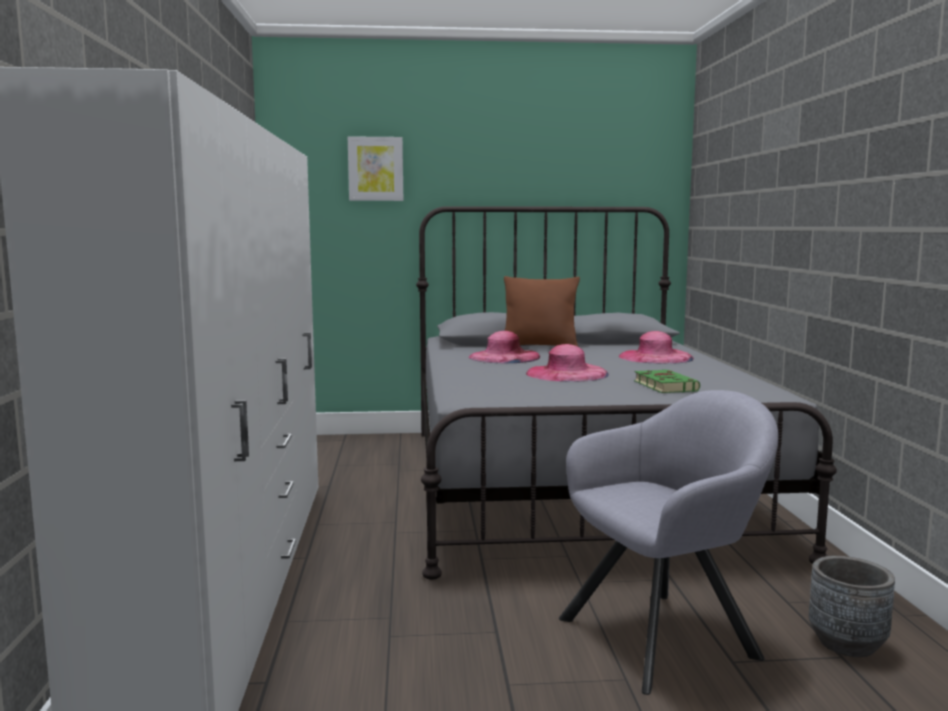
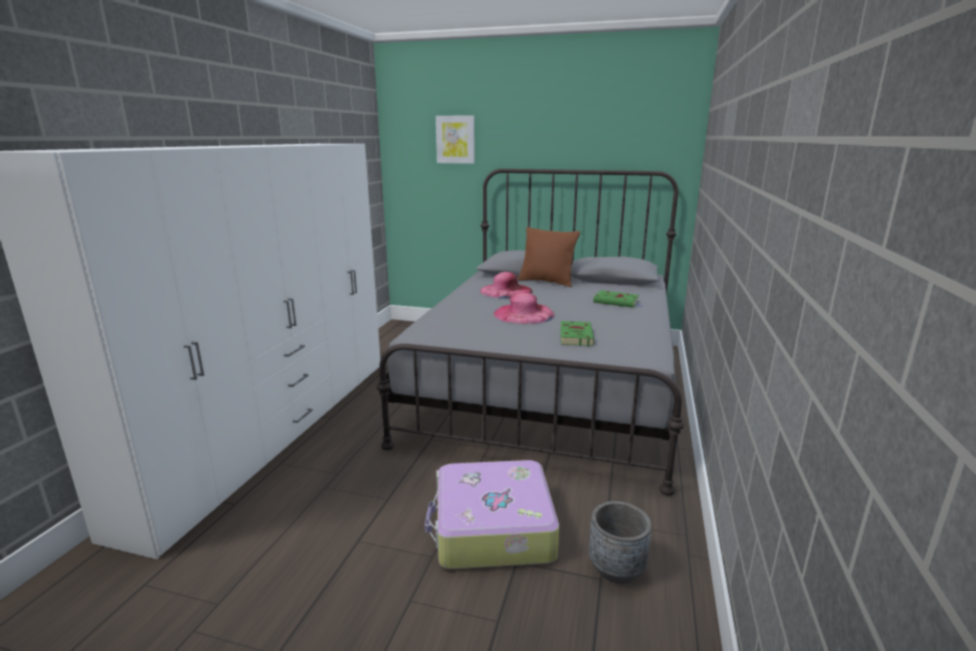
camera: 20 degrees right, 10 degrees up
(655, 357) = (617, 302): pink hat -> green book
(667, 635) = (492, 528): grey armchair -> suitcase

